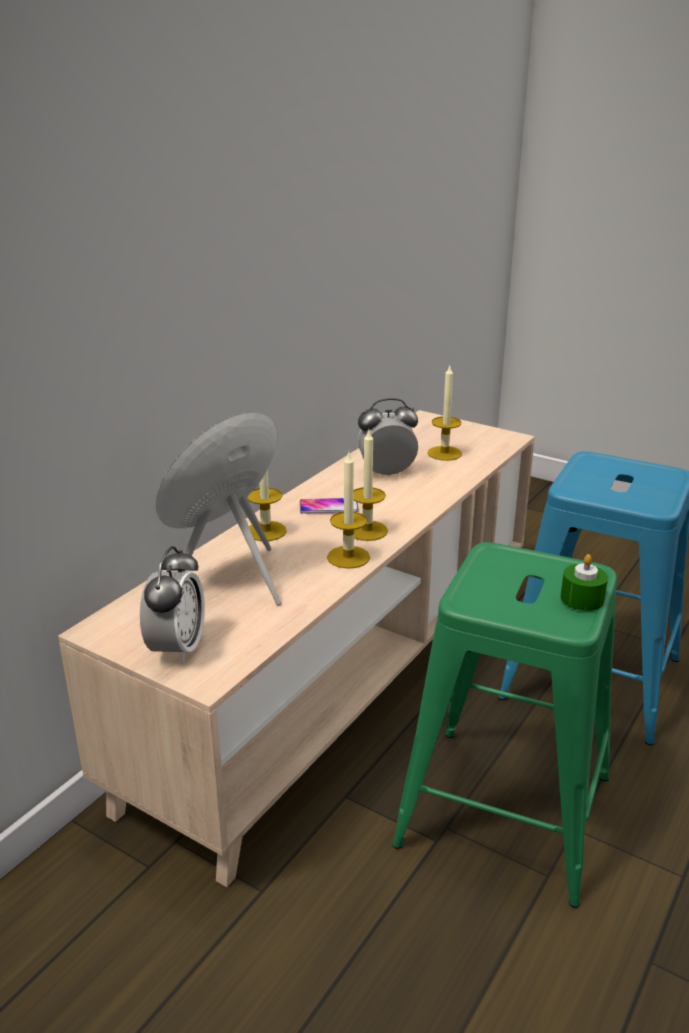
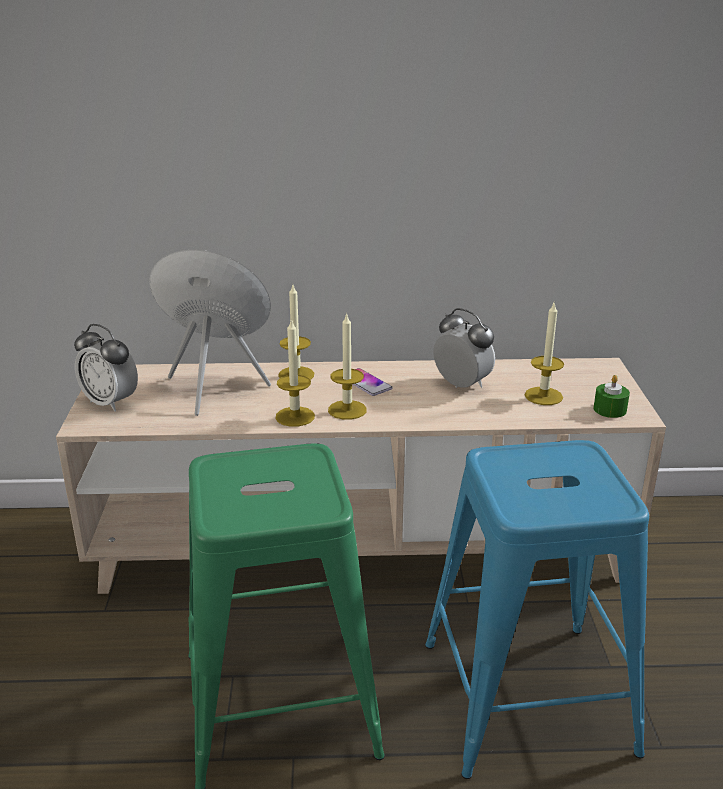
camera: 55 degrees right, 0 degrees up
(177, 648) = (110, 402): alarm clock -> alarm clock turned 60 degrees clockwise
(582, 599) = (269, 514): green candle -> green candle (610, 409)

